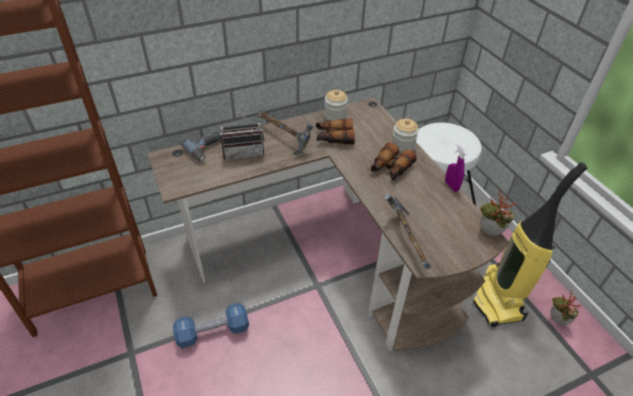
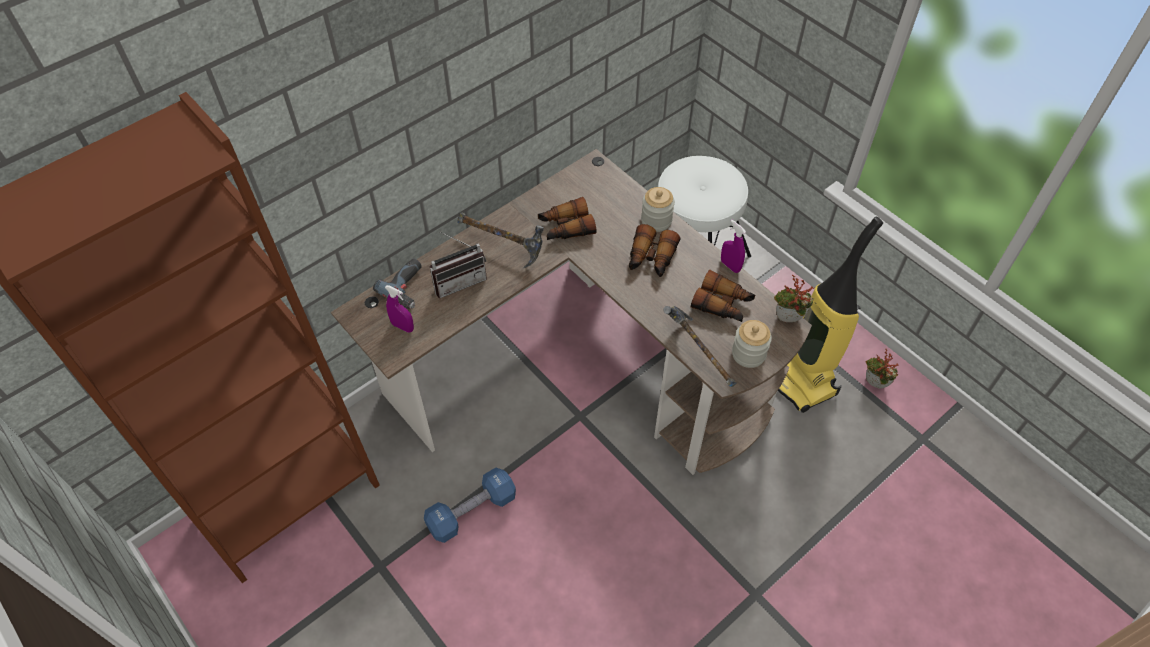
camera: 15 degrees left, 10 degrees up
(190, 172) = (403, 327): none -> purple spray bottle
(335, 116) = (555, 193): jar -> jar (748, 354)
(437, 210) = (723, 304): none -> binoculars

